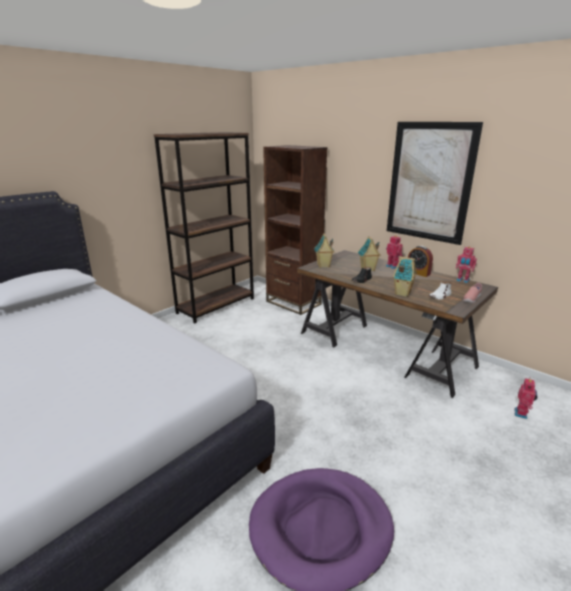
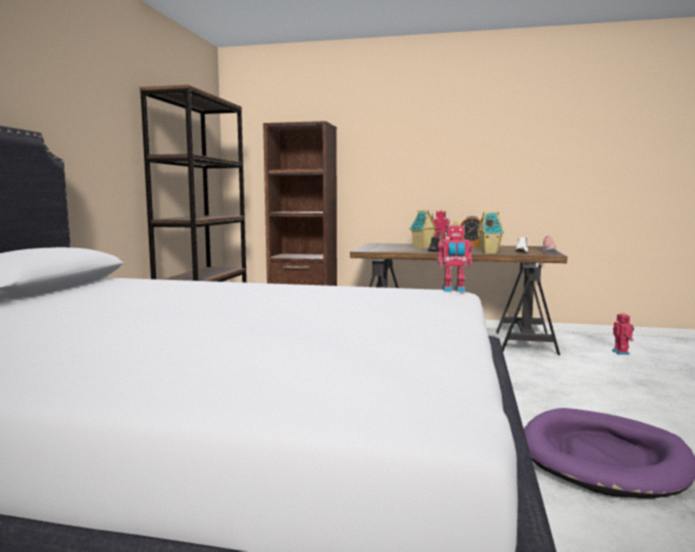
camera: 30 degrees left, 15 degrees down
(323, 266) = (374, 249): toy house -> none
(429, 182) = (463, 154): picture -> none
(462, 280) = (516, 246): toy robot -> toy robot (453, 290)

